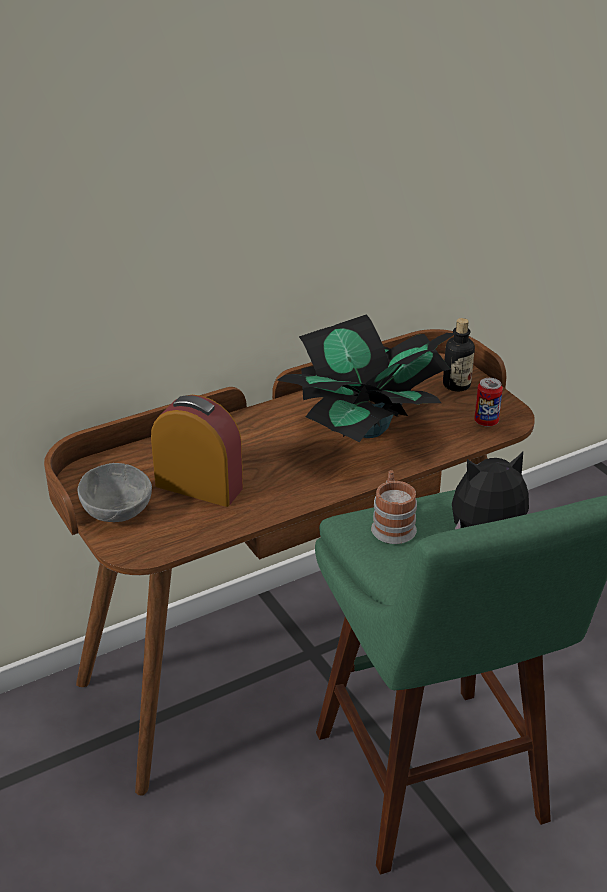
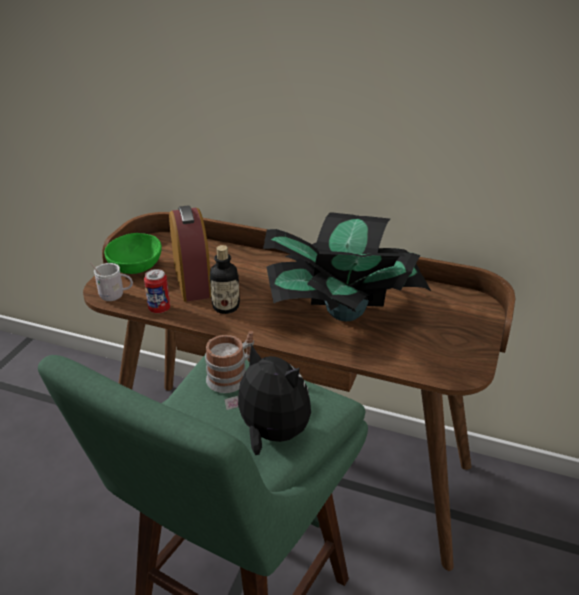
camera: 50 degrees right, 0 degrees up
(119, 510) = (136, 267): grey bowl -> green bowl
(155, 545) = (115, 296): none -> white mug
(456, 385) = (463, 324): bottle -> bottle (226, 307)
(486, 422) = (437, 362): can -> can (159, 308)

